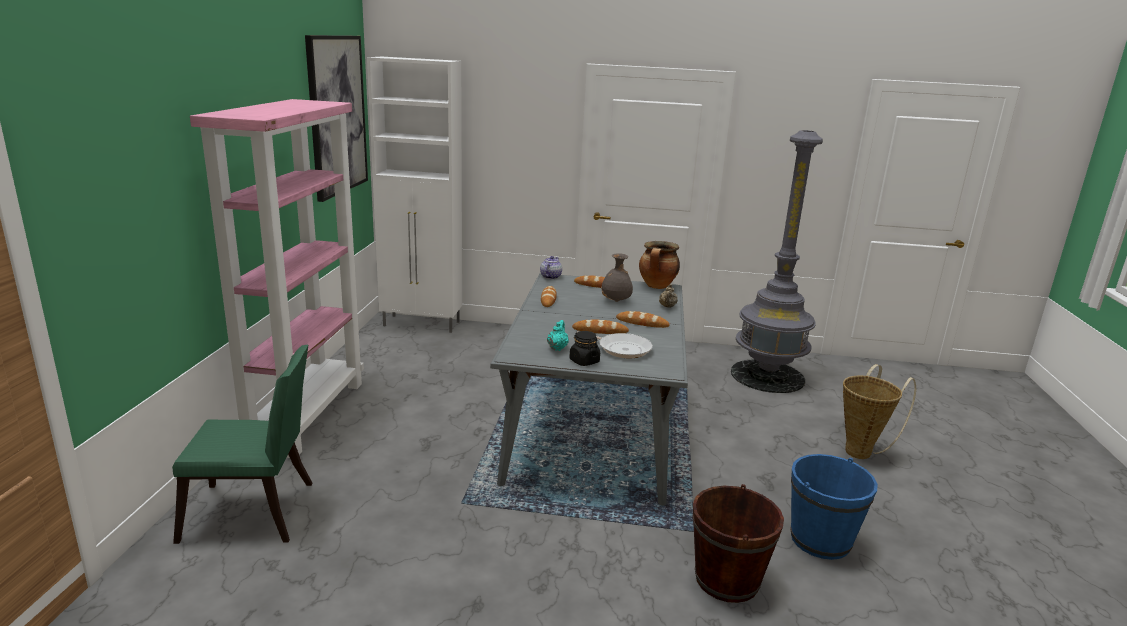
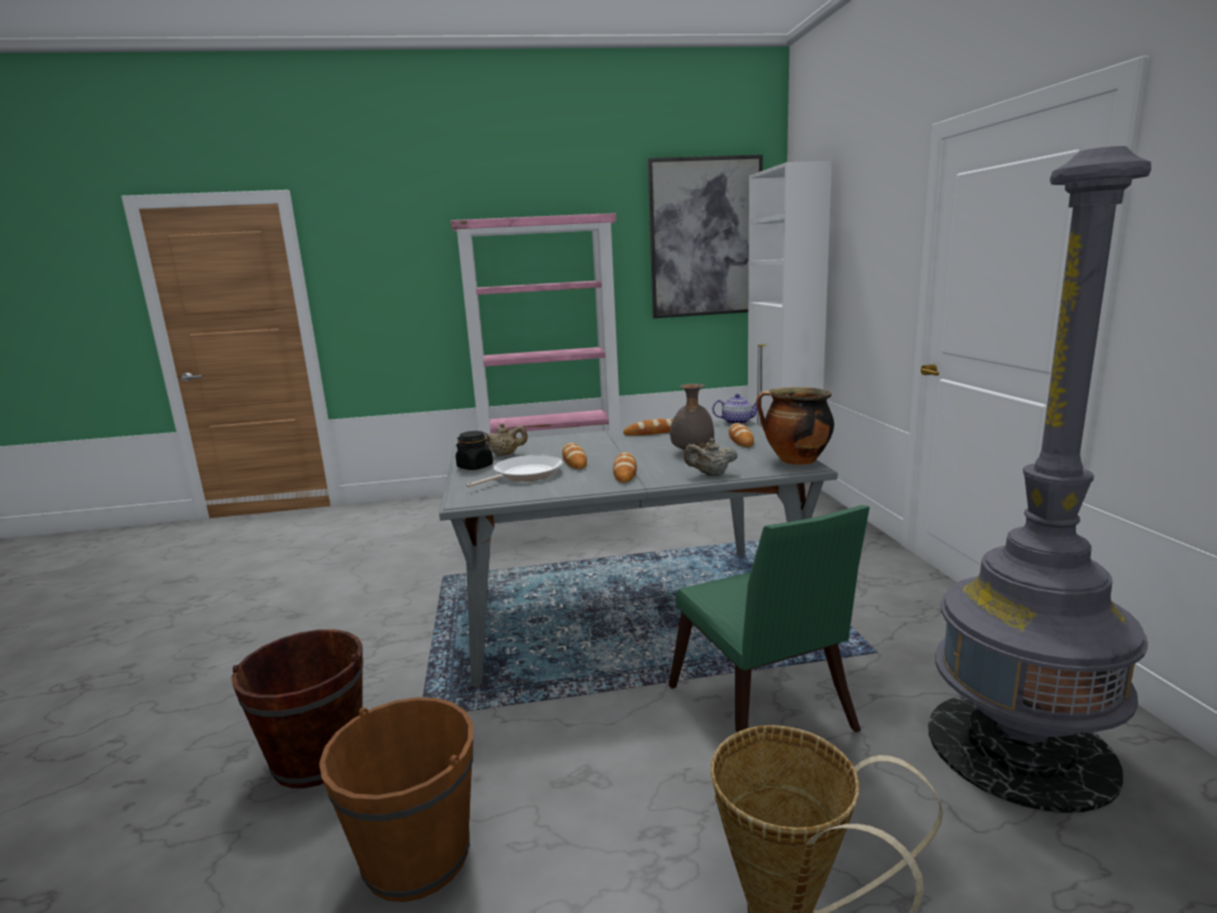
camera: 75 degrees right, 5 degrees down
(256, 514) = (410, 518): green chair -> green chair (763, 716)
(557, 348) = (505, 454): turquoise teapot -> beige teapot
(621, 349) = (524, 474): frying pan -> frying pan turned 150 degrees counterclockwise
(820, 540) = (416, 856): blue bucket -> brown bucket

